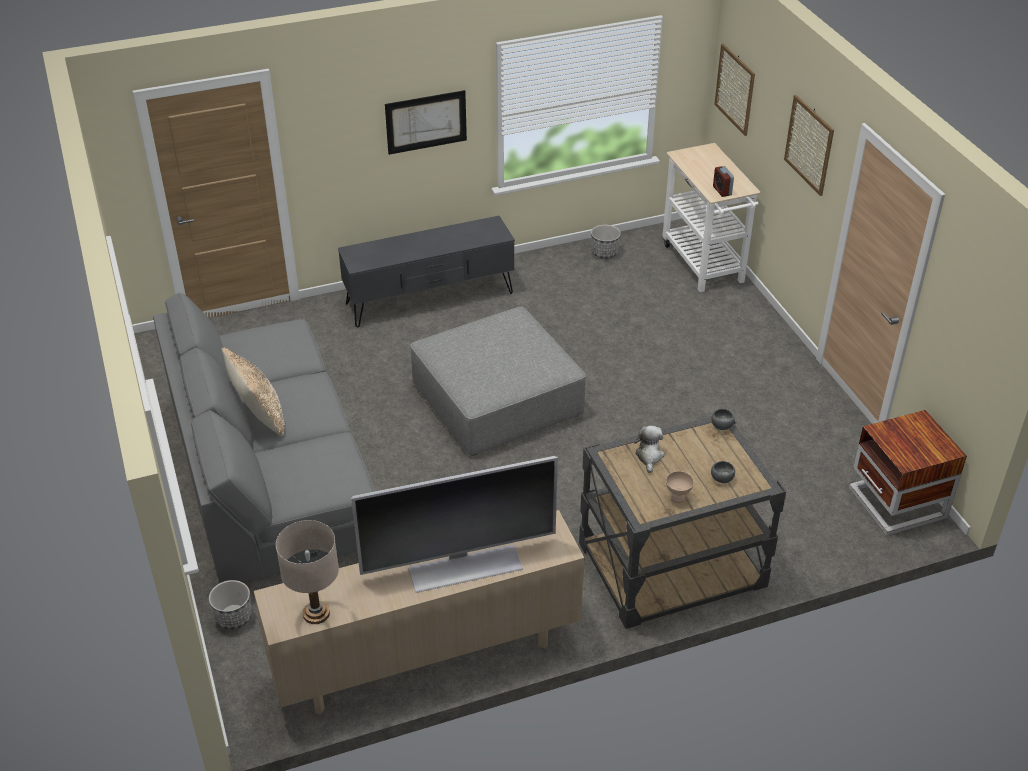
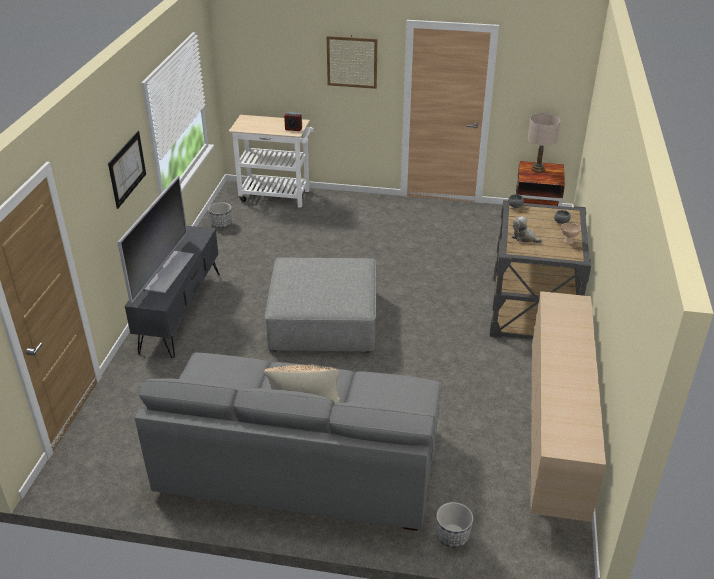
camera: 60 degrees left, 5 degrees down
(316, 614) = (584, 429): beige table lamp -> beige table lamp (538, 169)
(464, 567) = (573, 345): television -> television (168, 271)
(735, 88) = (250, 65): picture -> none

